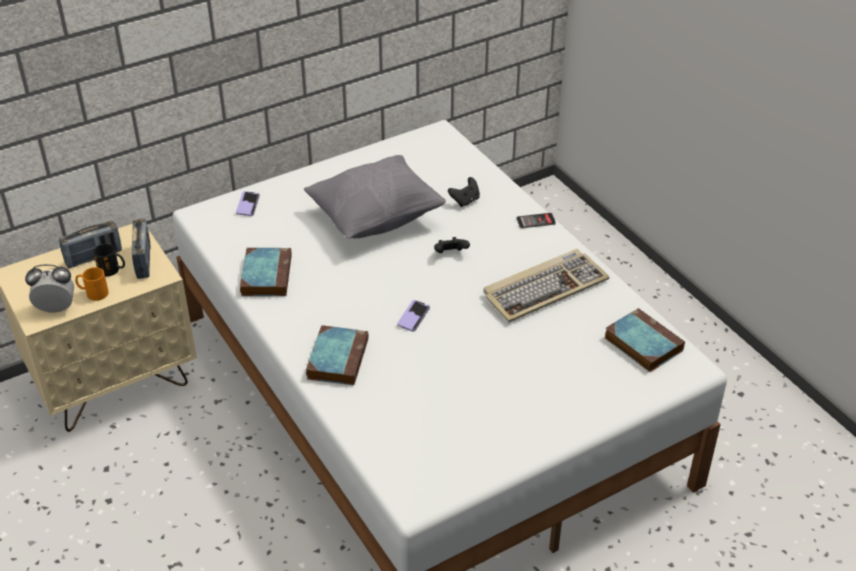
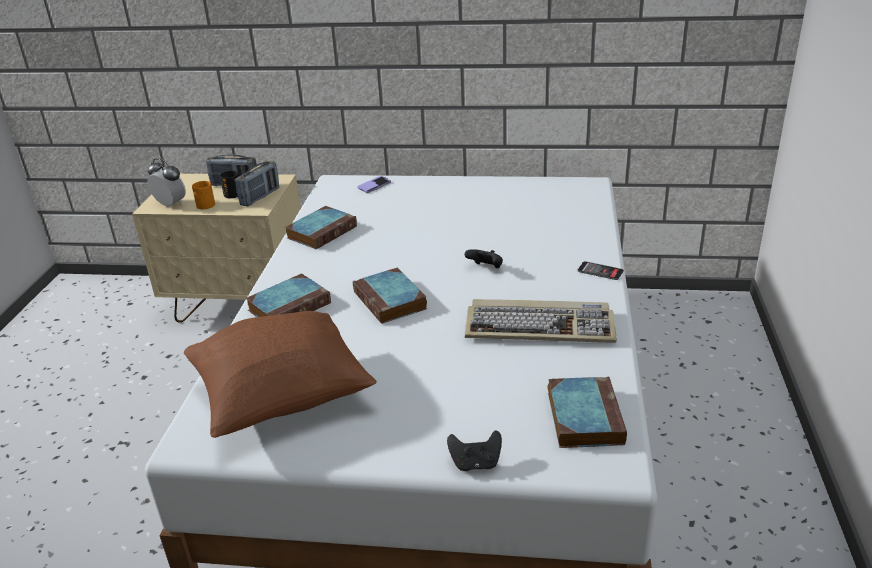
camera: 40 degrees right, 10 degrees down
(376, 218) = (458, 223): grey pillow -> none
(413, 316) = (391, 301): phone -> book
(436, 434) = (281, 399): none -> brown pillow
(465, 201) = (551, 235): black game controller -> black game controller (475, 463)

